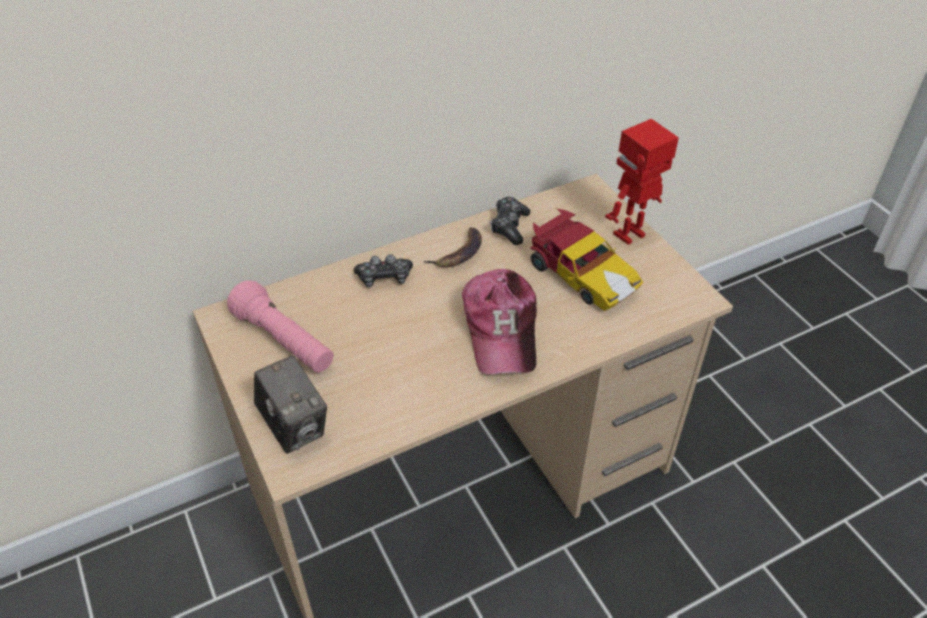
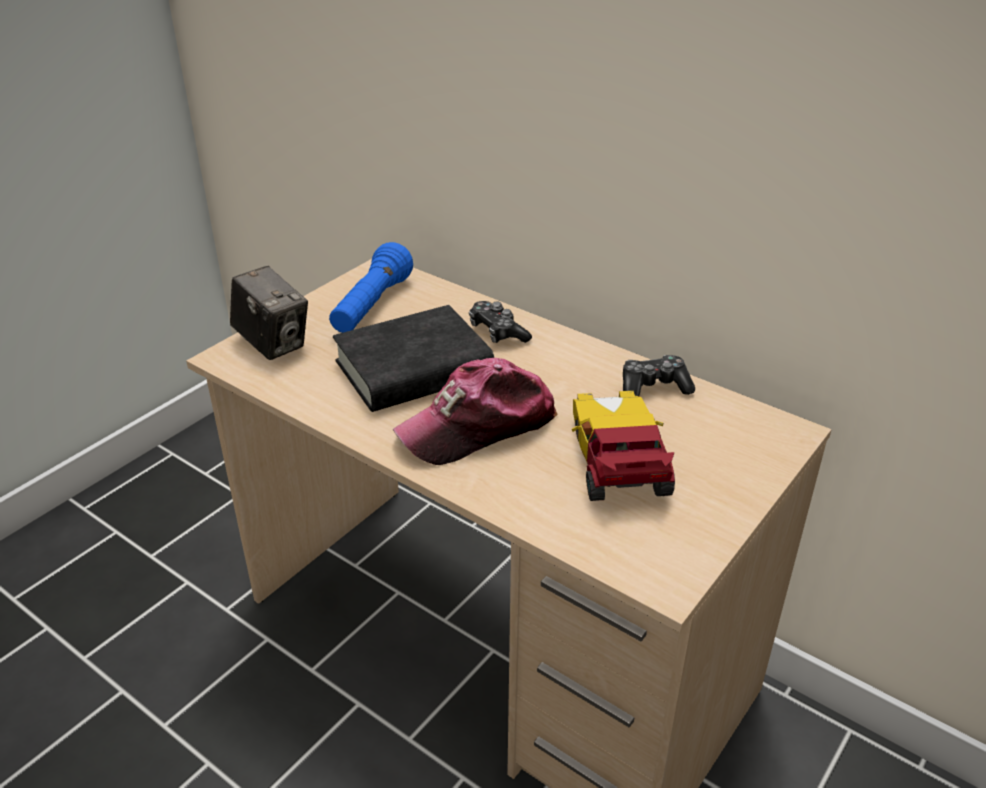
camera: 65 degrees right, 10 degrees down
(284, 341) = (371, 307): pink flashlight -> blue flashlight
(294, 426) = (273, 343): camera -> camera turned 75 degrees counterclockwise
(403, 343) = (414, 370): none -> black book
(458, 252) = (576, 365): banana -> none
(581, 275) = (618, 463): toy car -> toy car turned 150 degrees clockwise
(630, 235) = (734, 488): toy robot -> none

